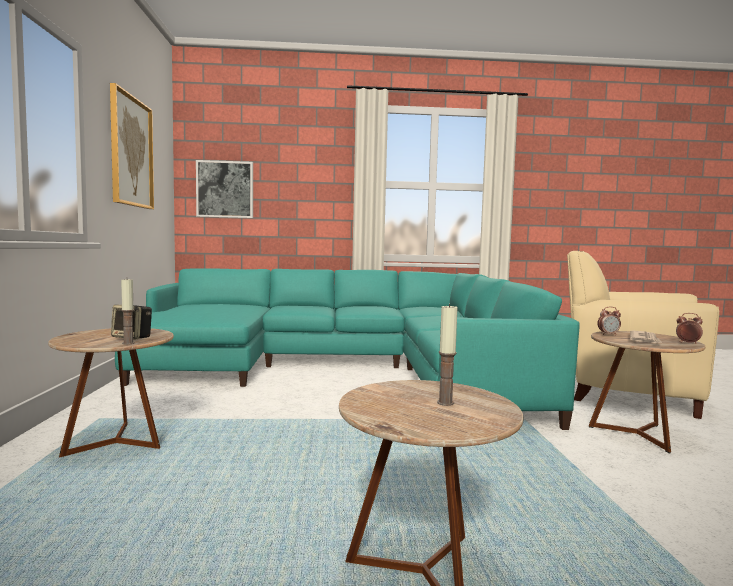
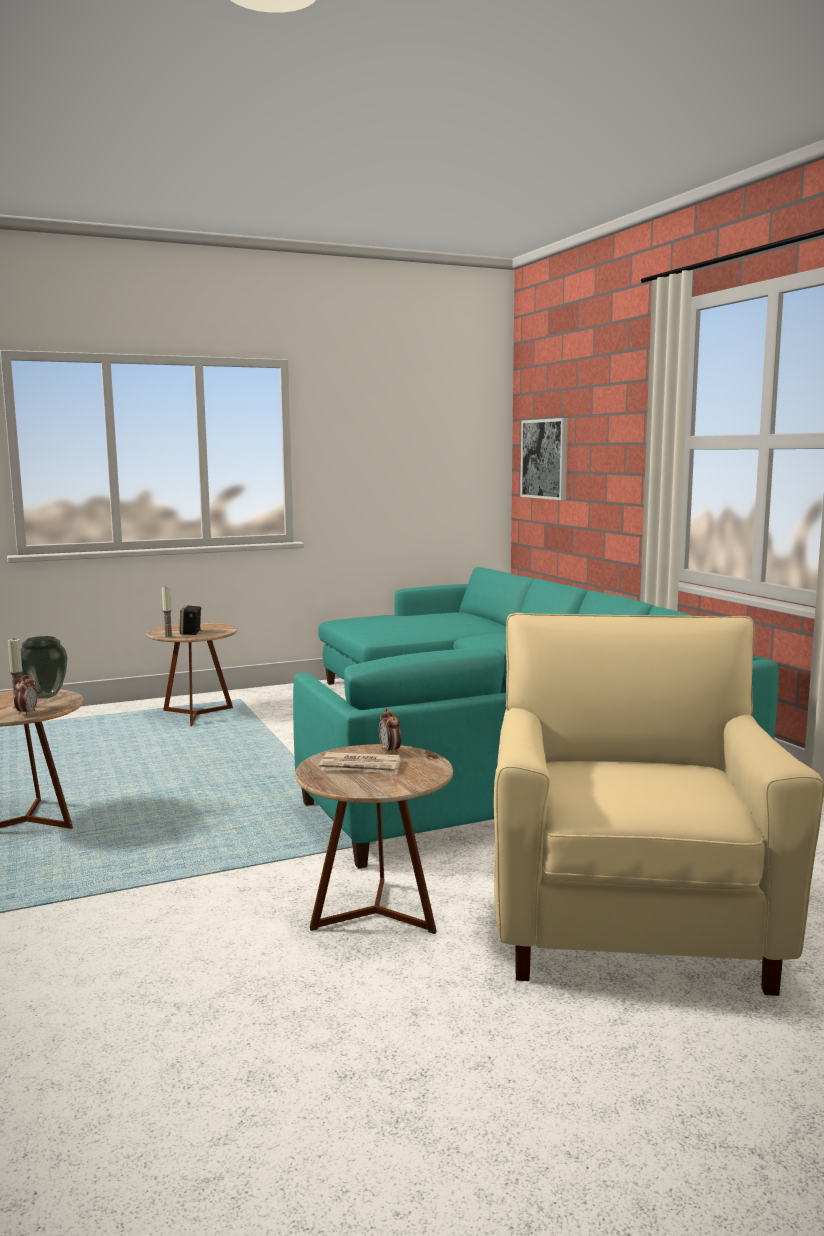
camera: 70 degrees right, 5 degrees up
(131, 152) = (388, 437): picture -> none
(396, 392) = (45, 696): none -> vase
(687, 343) = (358, 788): alarm clock -> alarm clock (27, 713)

